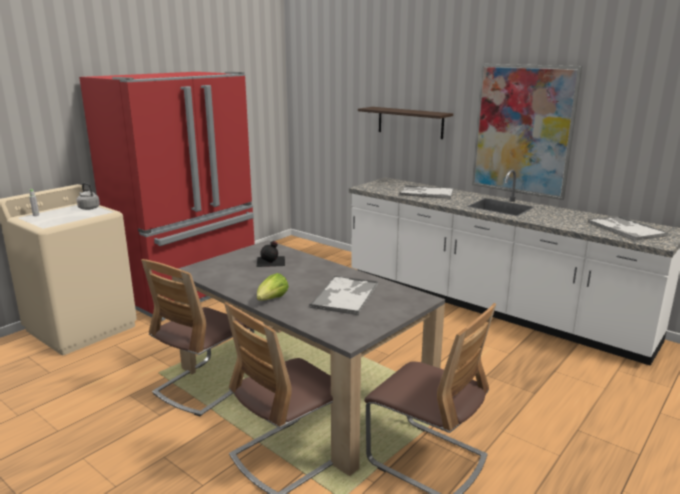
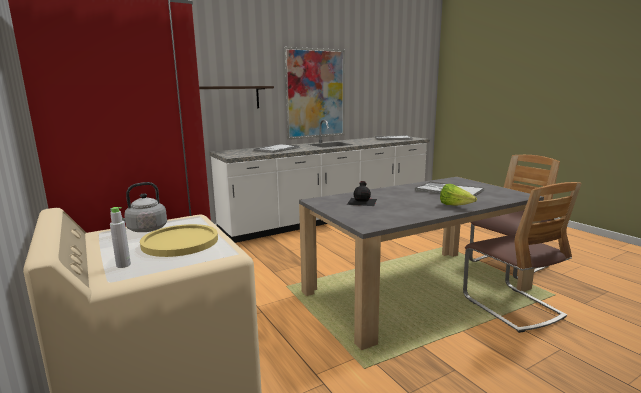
camera: 70 degrees left, 5 degrees down
(65, 217) = (180, 242): none -> yellow plate
(205, 386) = (403, 338): chair -> none

